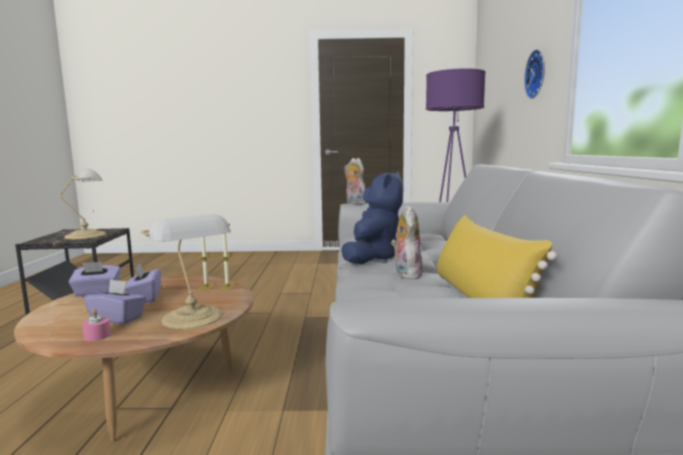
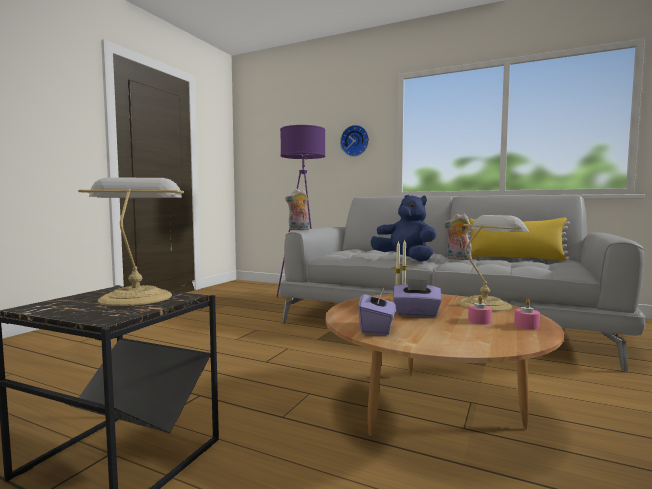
camera: 65 degrees left, 5 degrees down
(118, 318) = (479, 321): purple tissue box -> pink candle

